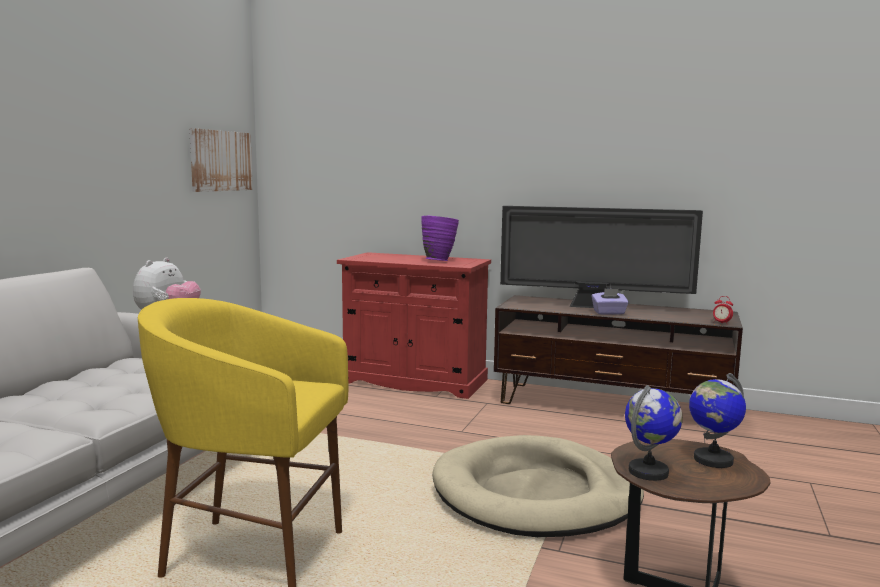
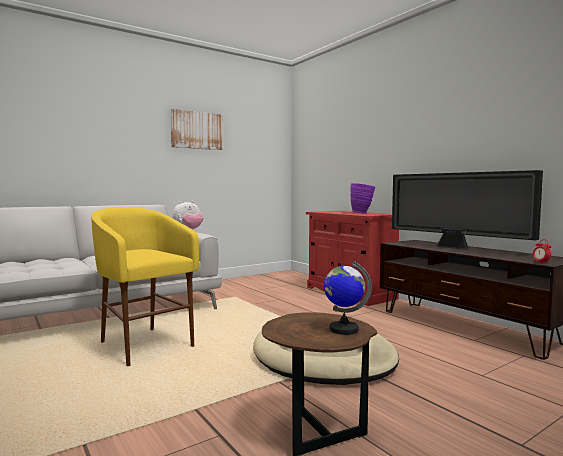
camera: 35 degrees right, 5 degrees down
(220, 161) = (264, 158): picture -> picture (197, 130)
(609, 313) = (456, 251): purple tissue box -> none
(649, 472) = (284, 325): globe -> none

